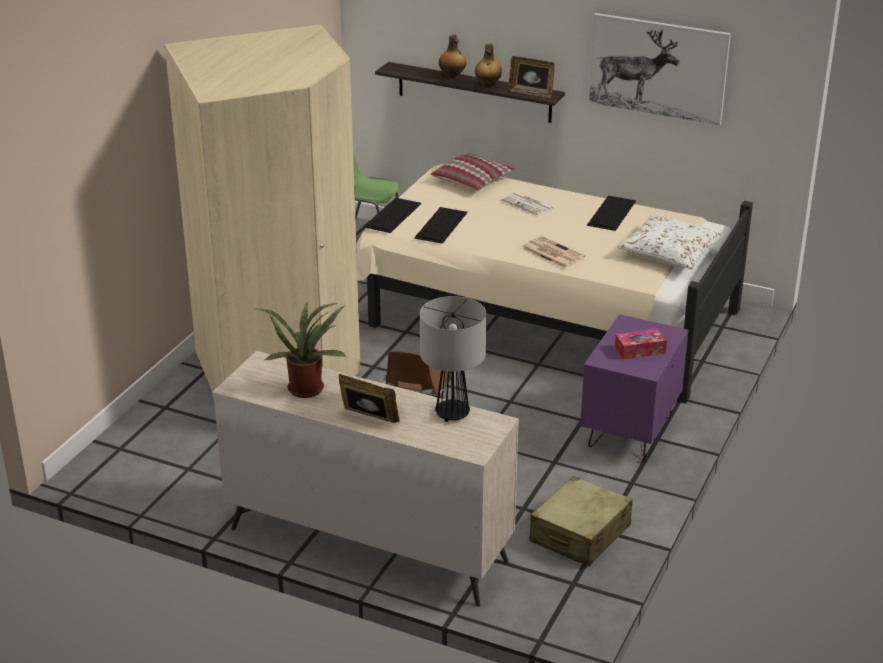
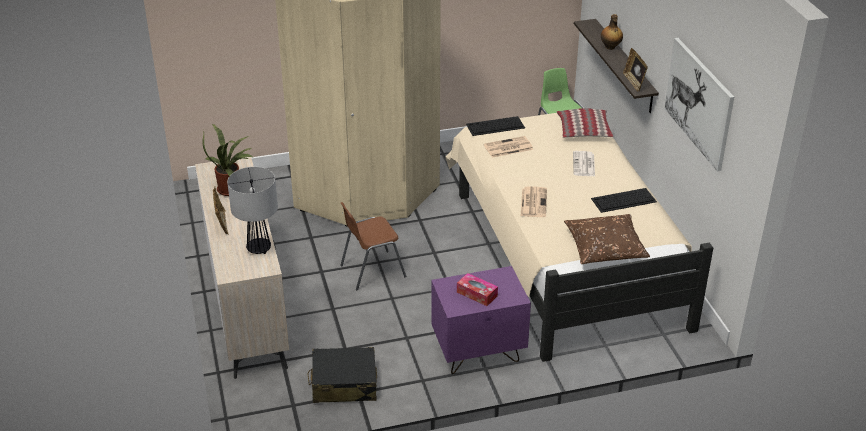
camera: 50 degrees right, 5 degrees up
(441, 225) = (507, 148): keyboard -> newspaper
(487, 86) = (618, 64): bottle -> none
(579, 534) = (344, 384): beige suitcase -> black suitcase
(670, 252) = (605, 247): white pillow -> brown pillow

